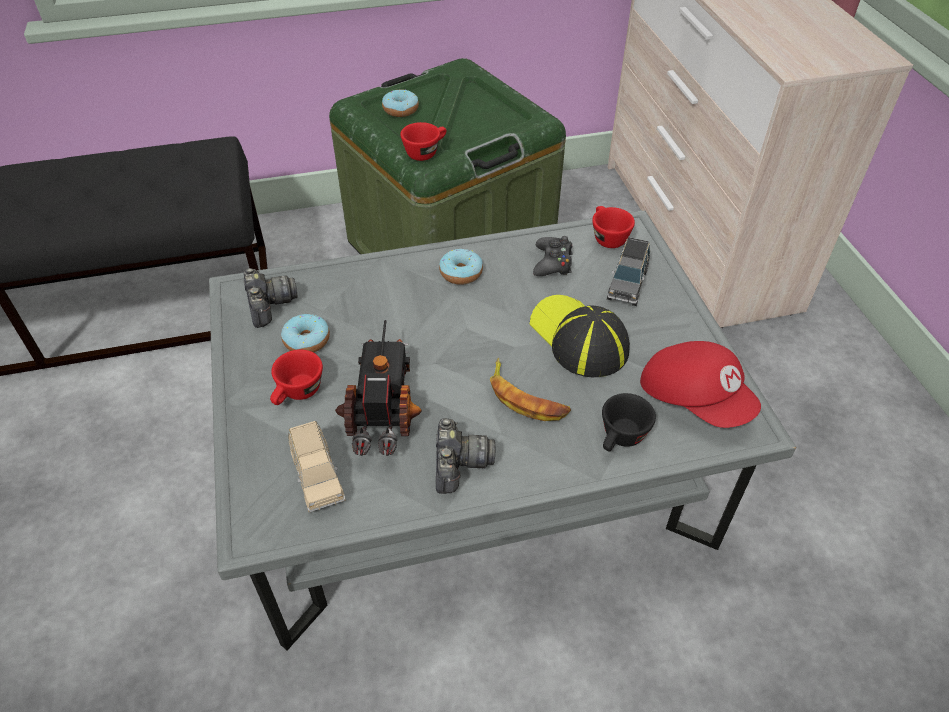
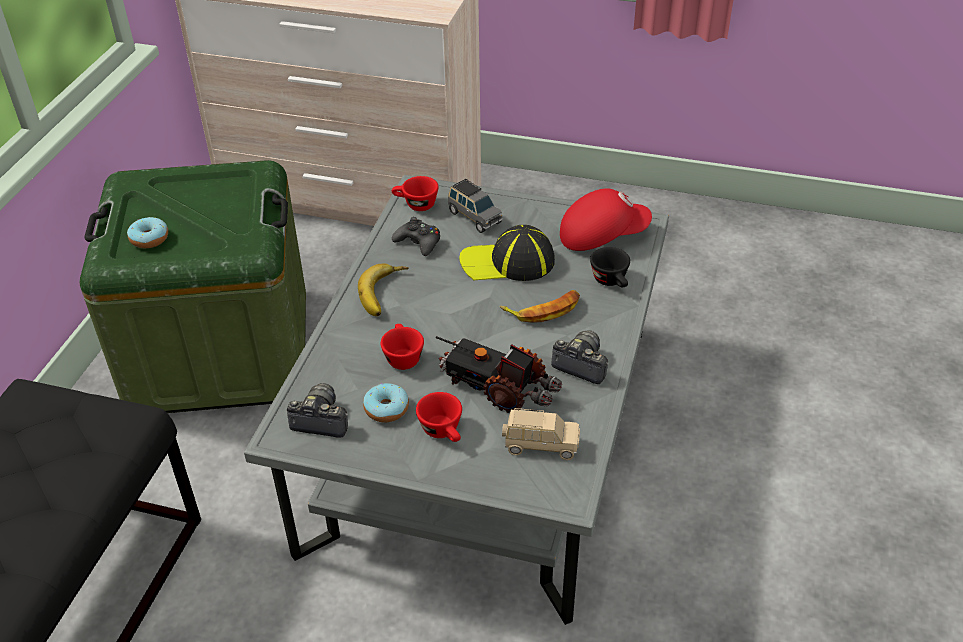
camera: 60 degrees left, 5 degrees down
(425, 152) = (237, 244): red cup -> red cup (402, 356)
(461, 273) = (385, 294): donut -> banana

